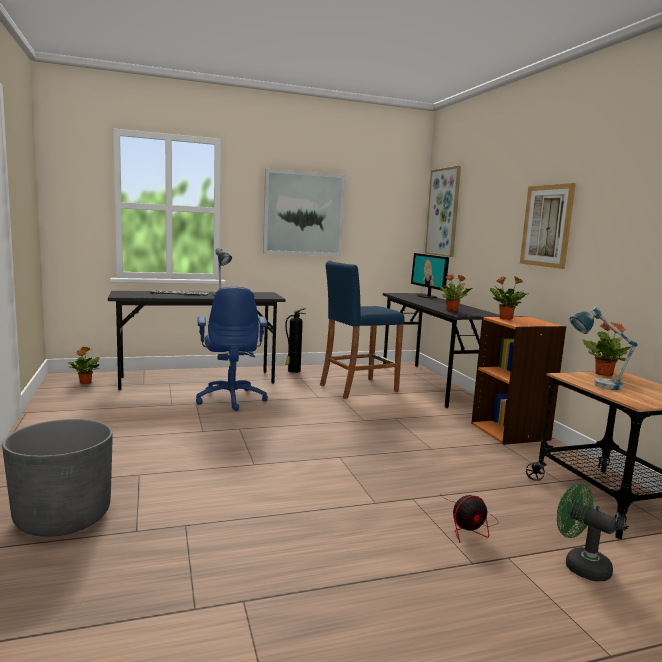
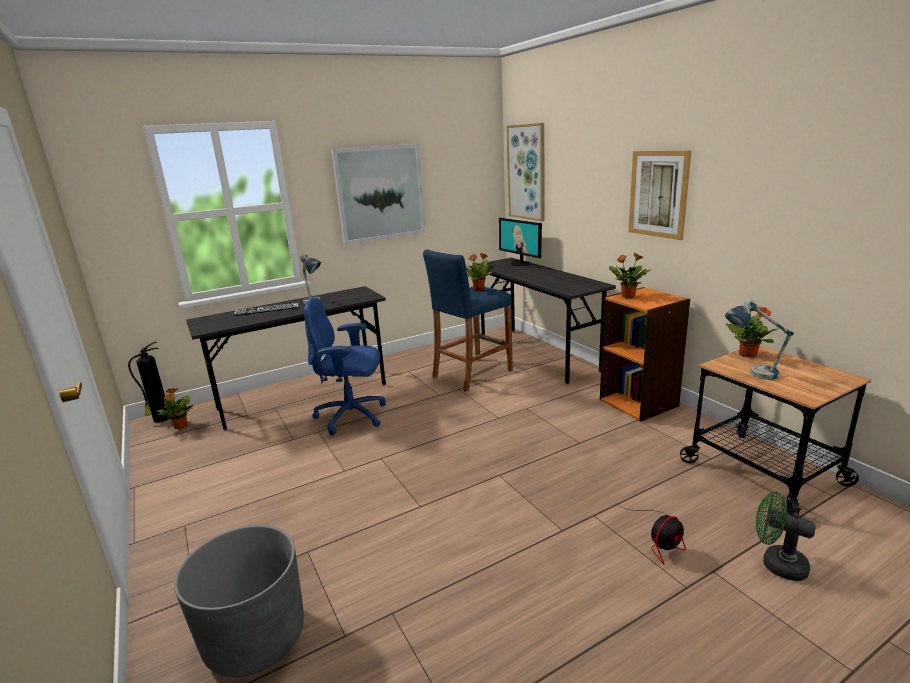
camera: 10 degrees left, 10 degrees up
(231, 399) = (352, 416): blue office chair -> blue office chair turned 120 degrees clockwise
(293, 371) = (396, 362): fire extinguisher -> fire extinguisher (161, 419)
(452, 311) = (562, 286): potted plant -> potted plant (479, 289)

